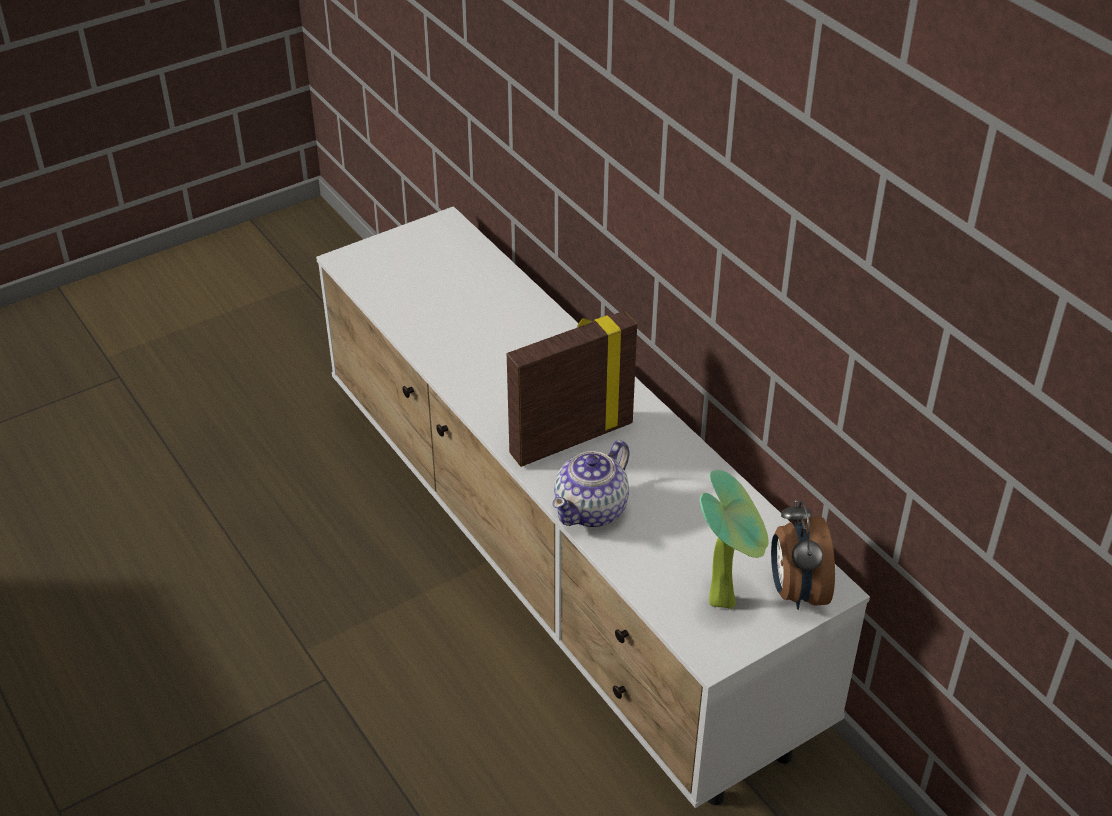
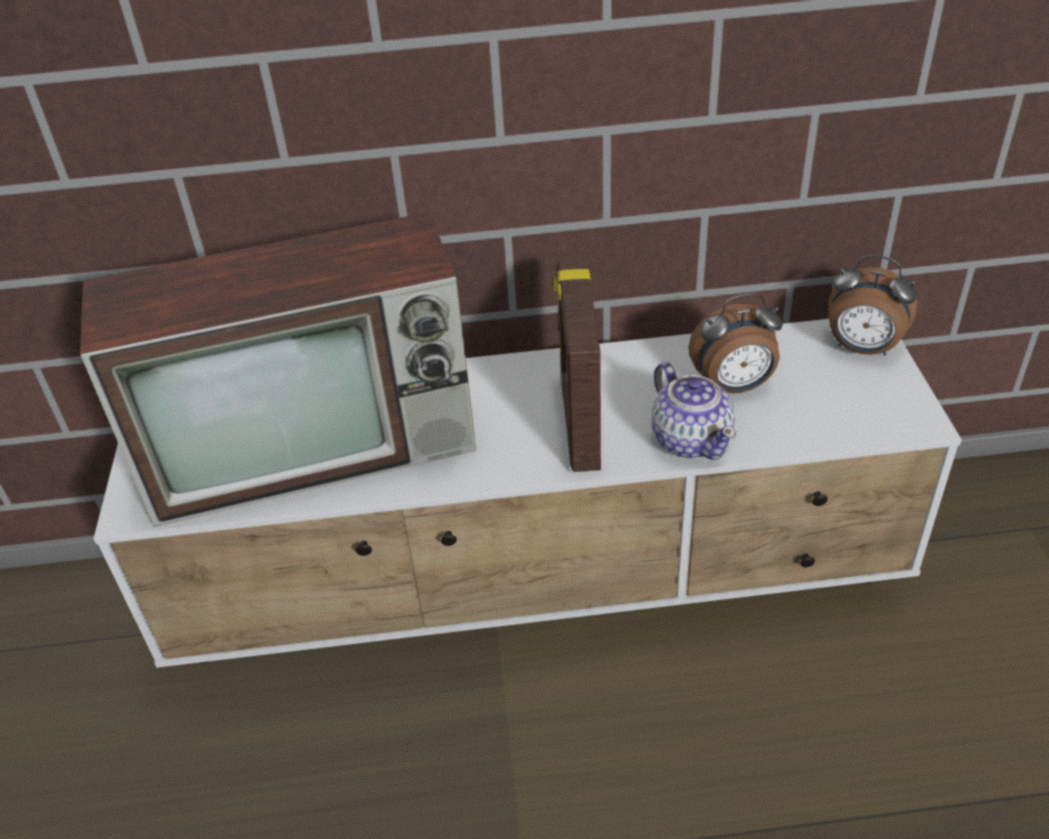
camera: 60 degrees left, 0 degrees up
(456, 314) = (318, 447): none -> television
(678, 517) = (733, 386): none -> alarm clock
(726, 599) = (855, 392): potted plant -> none

